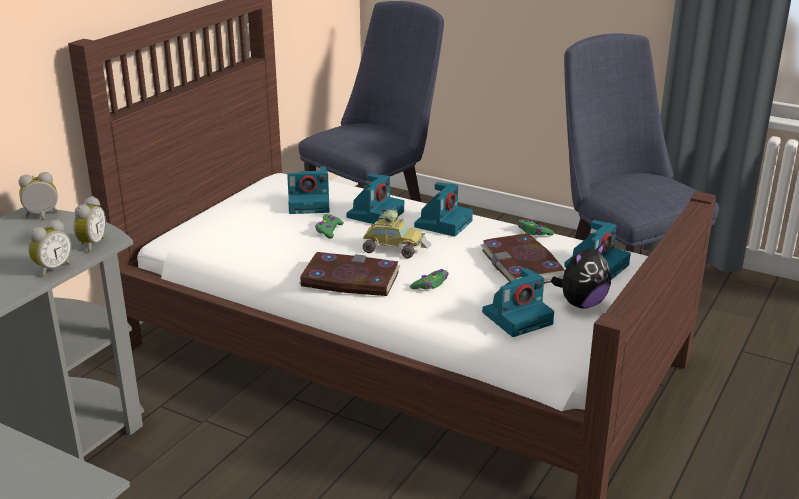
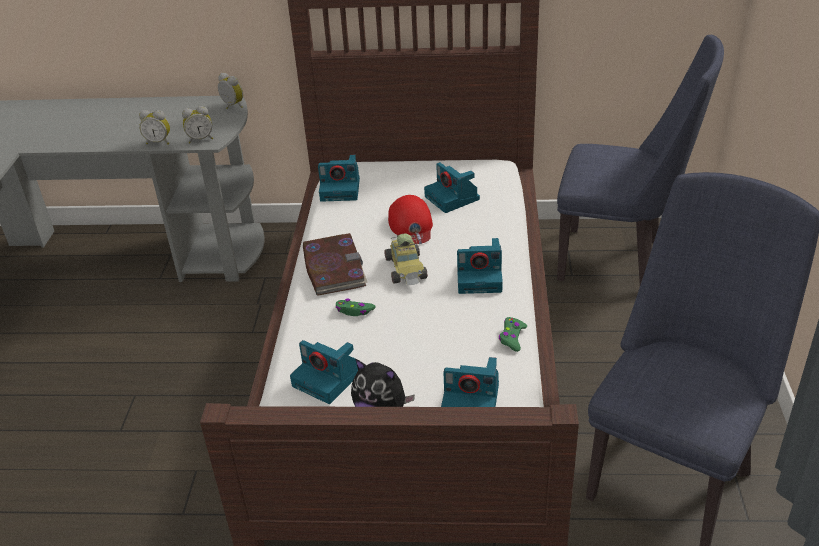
camera: 65 degrees right, 10 degrees up
(329, 230) = (411, 226): green game controller -> red cap
(375, 214) = (465, 236): camera -> camera (341, 189)
(522, 265) = (433, 351): book -> none

